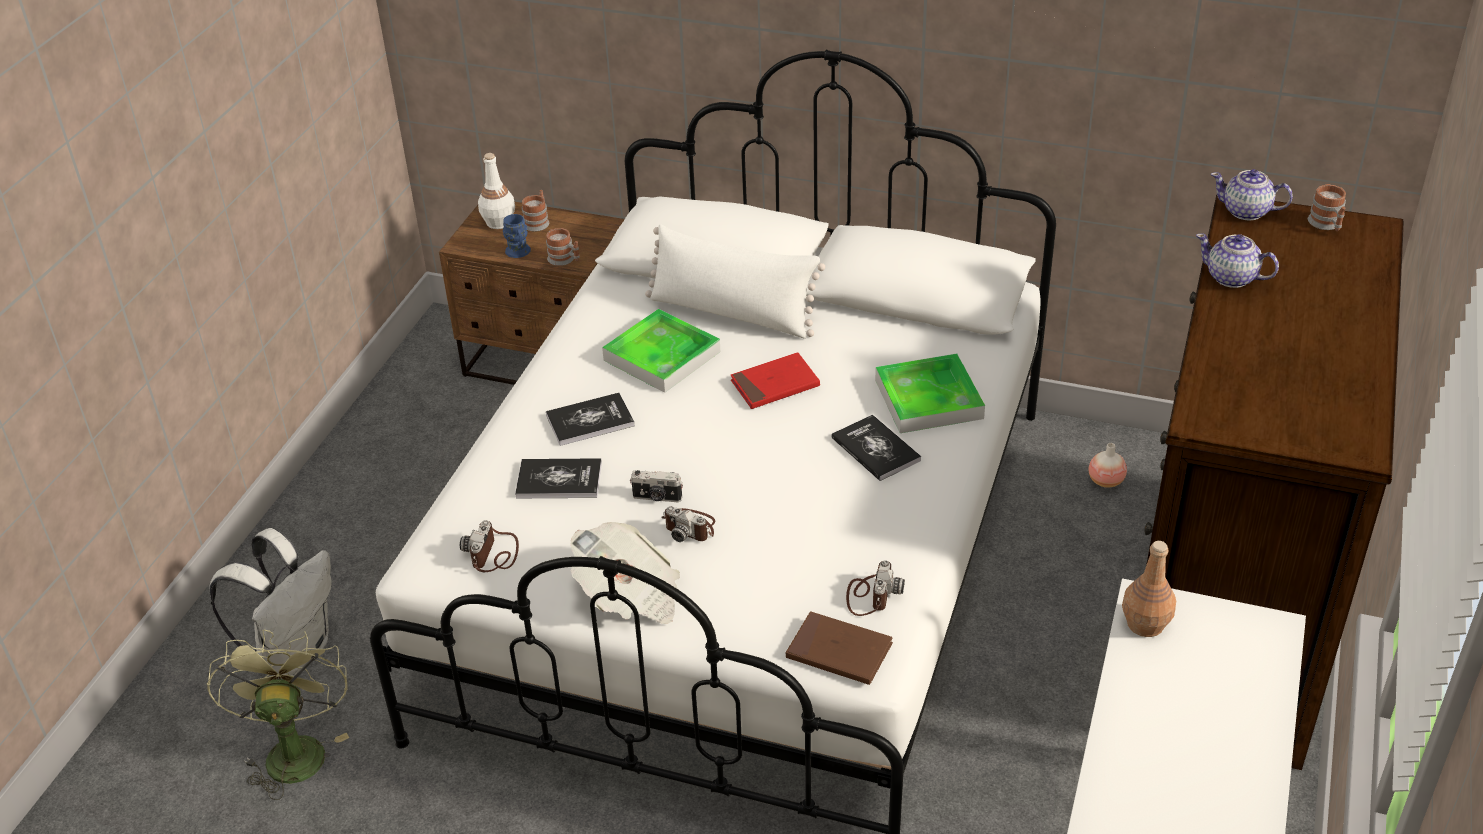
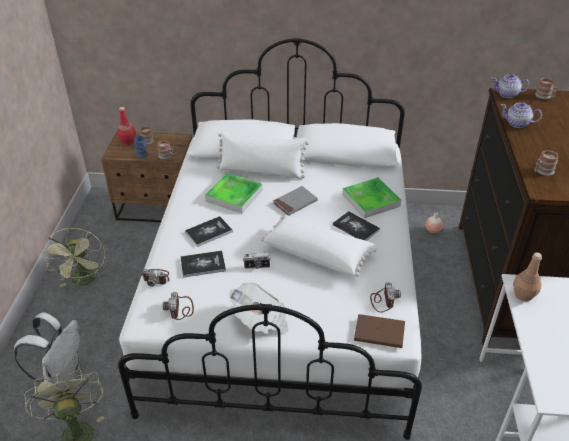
camera: 15 degrees left, 0 degrees up
(375, 487) = (84, 281): none -> green fan
(498, 222) = (128, 142): white bottle -> red bottle
(690, 527) = (279, 279): camera -> camera (156, 278)
(775, 384) = (295, 202): red book -> grey book
(781, 489) = (318, 253): none -> white pillow
(1226, 383) = (542, 171): none -> mug

